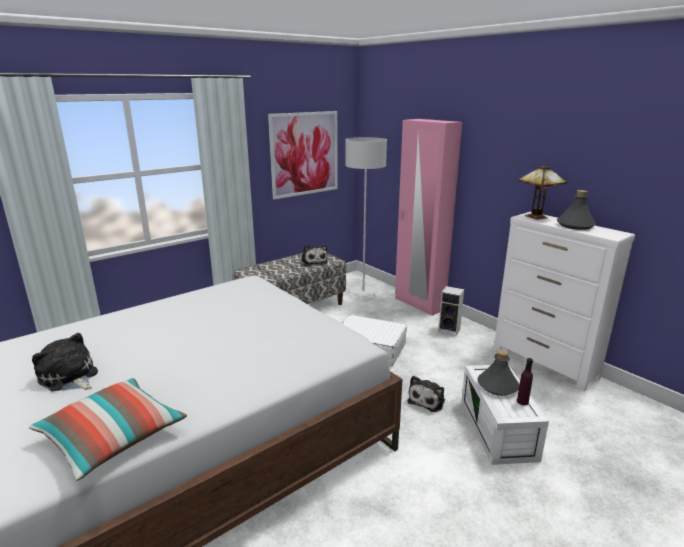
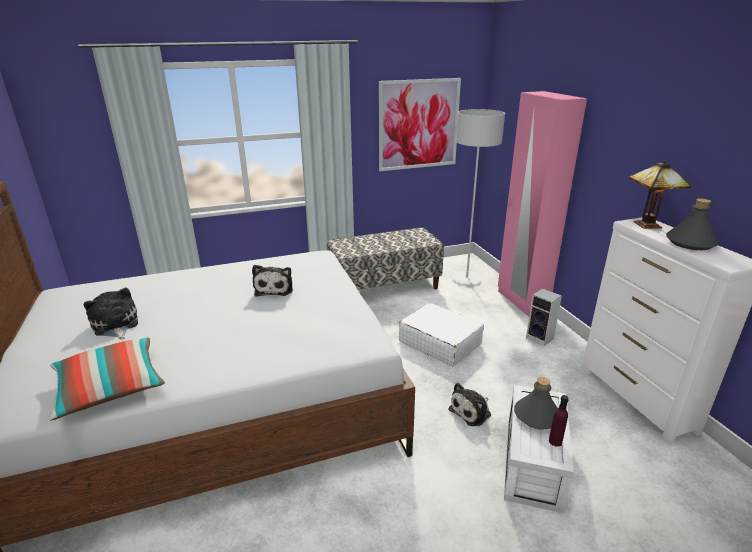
camera: 20 degrees right, 5 degrees up
(313, 261) = (410, 240): plush toy -> plush toy (274, 288)

